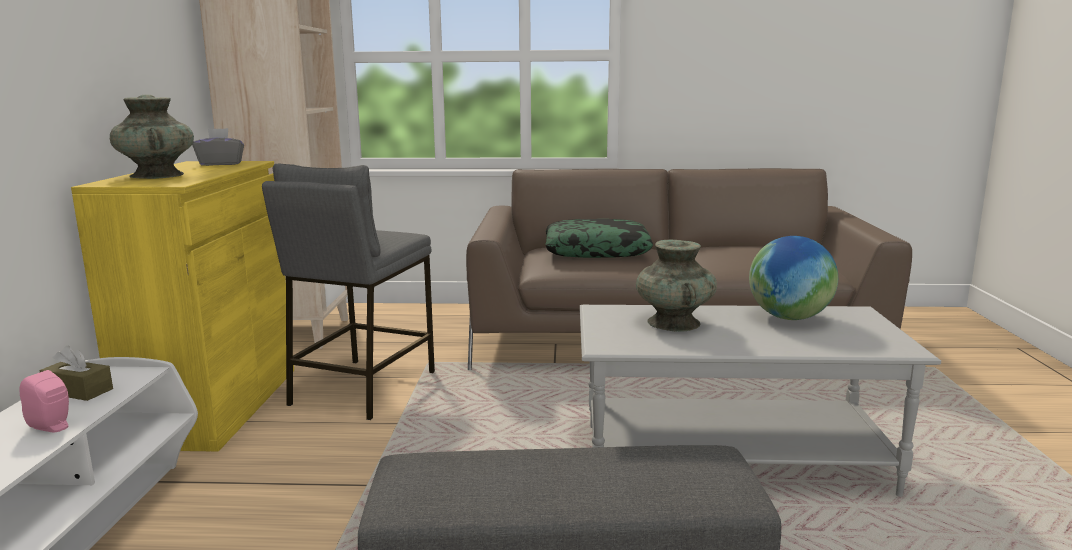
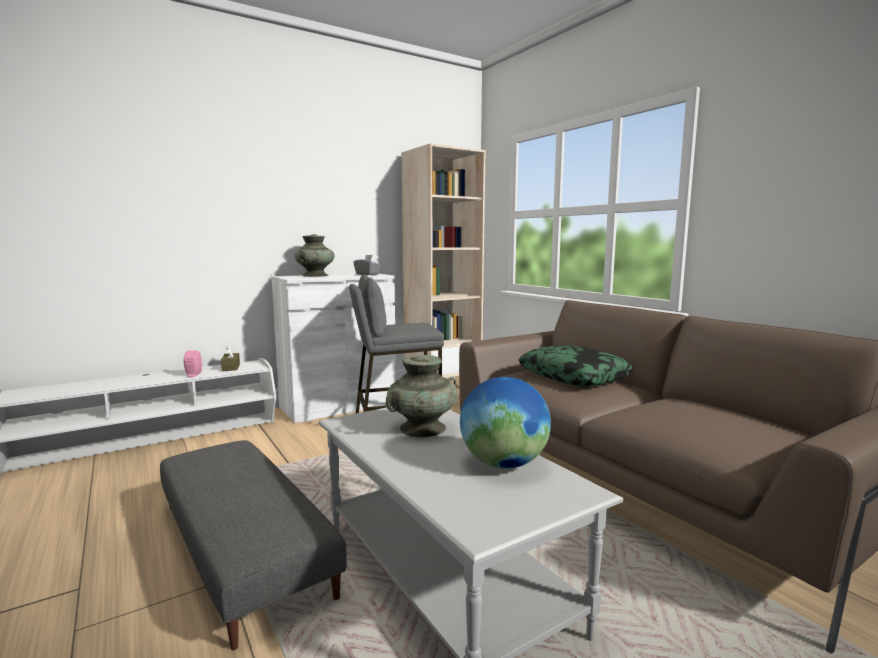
camera: 55 degrees right, 5 degrees down
(215, 405) = (338, 405): yellow cabinet -> white cabinet

